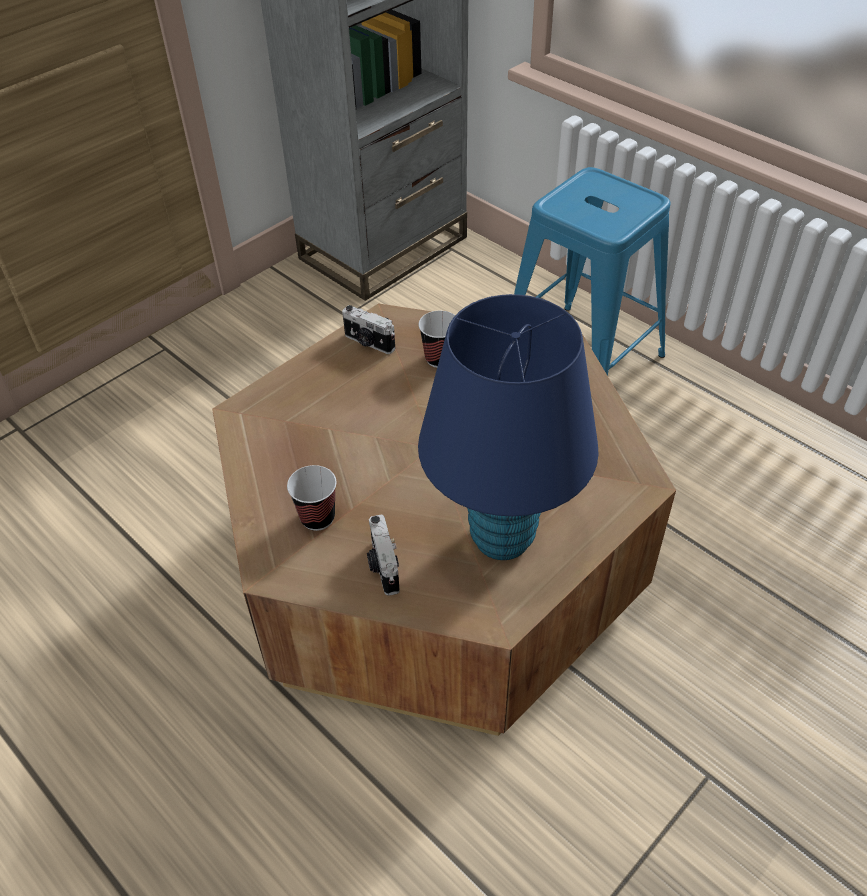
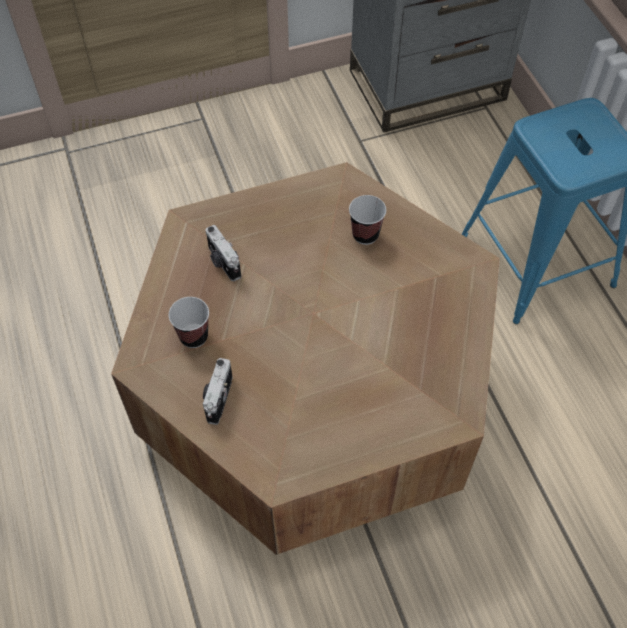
camera: 25 degrees right, 10 degrees up
(368, 343) = (317, 197): camera -> camera (223, 262)
(502, 537) = (319, 414): blue table lamp -> none

